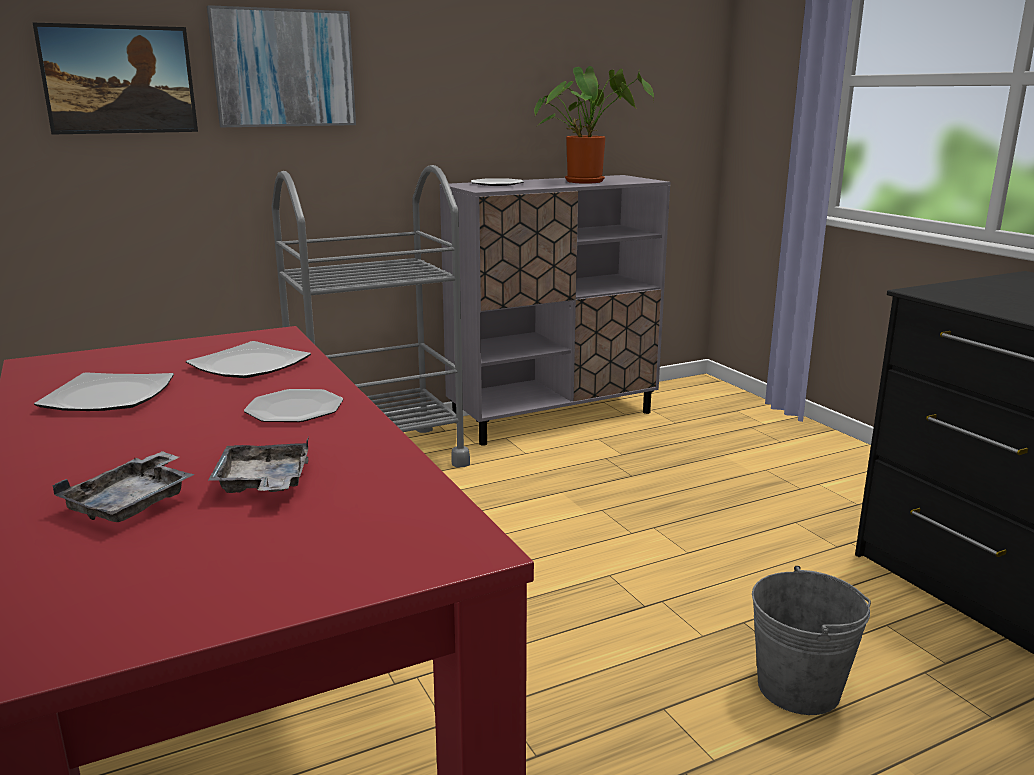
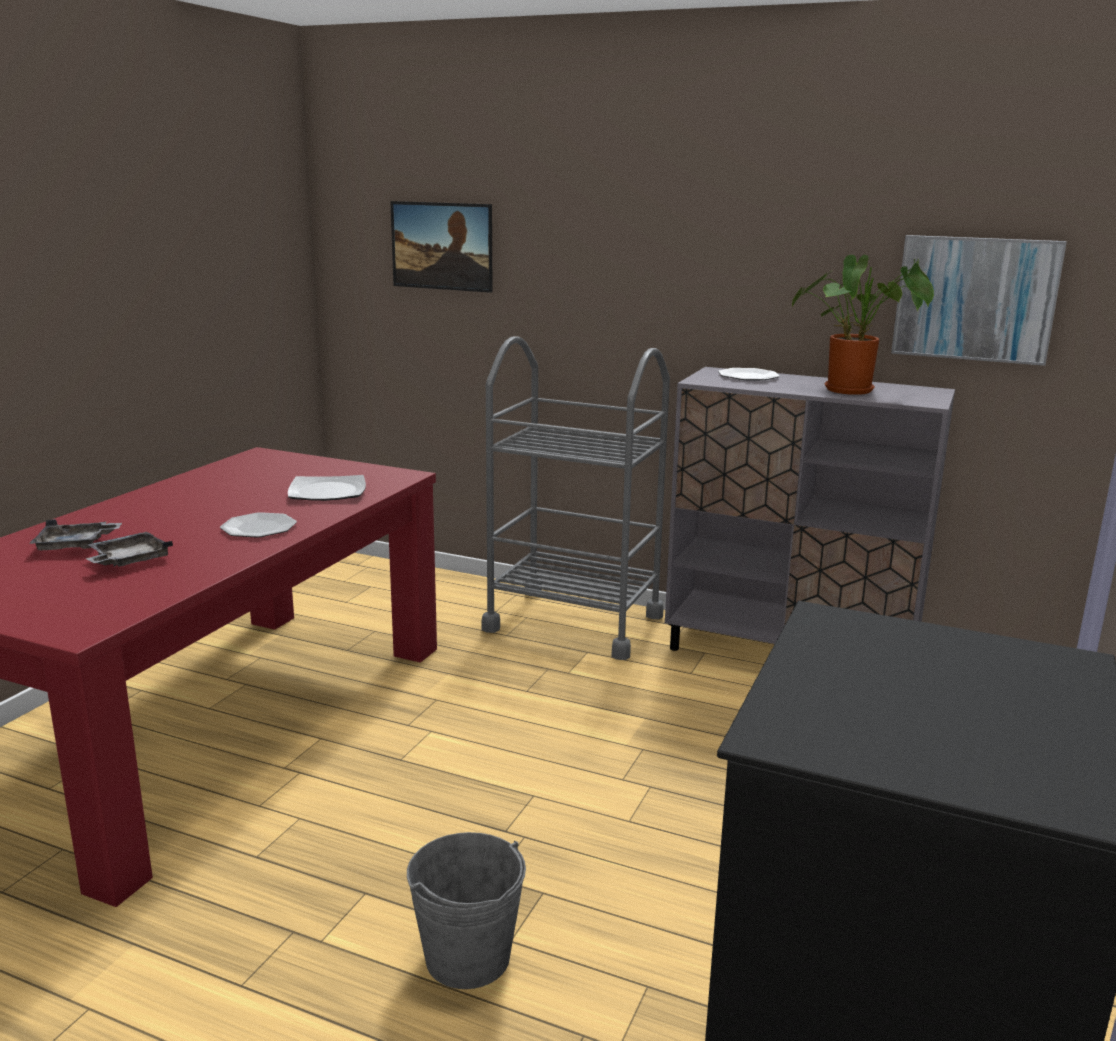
camera: 50 degrees right, 0 degrees up
(107, 397) = (222, 486): plate -> none
(284, 68) = (566, 241): picture -> picture (975, 299)

